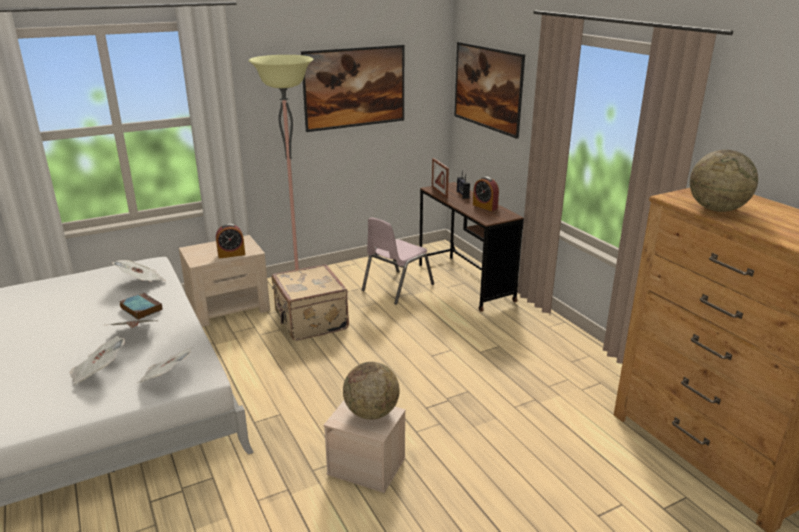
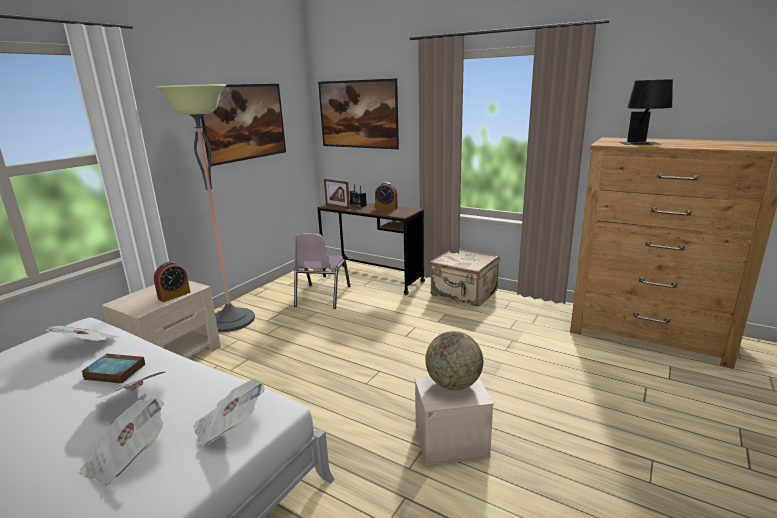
camera: 30 degrees left, 5 degrees down
(310, 321) = (271, 343): beige suitcase -> beige suitcase (464, 294)
(716, 209) = (642, 144): globe -> black table lamp

